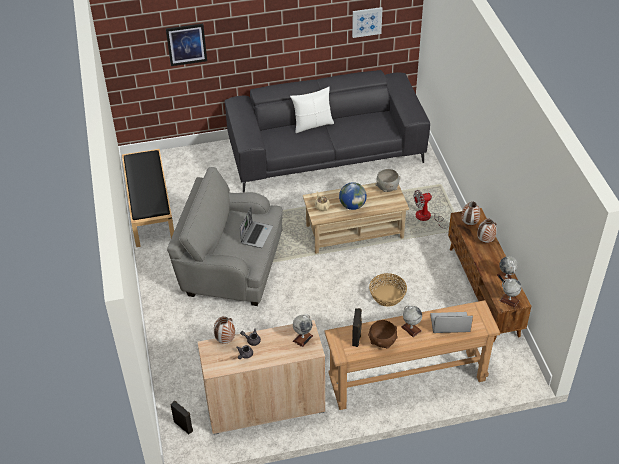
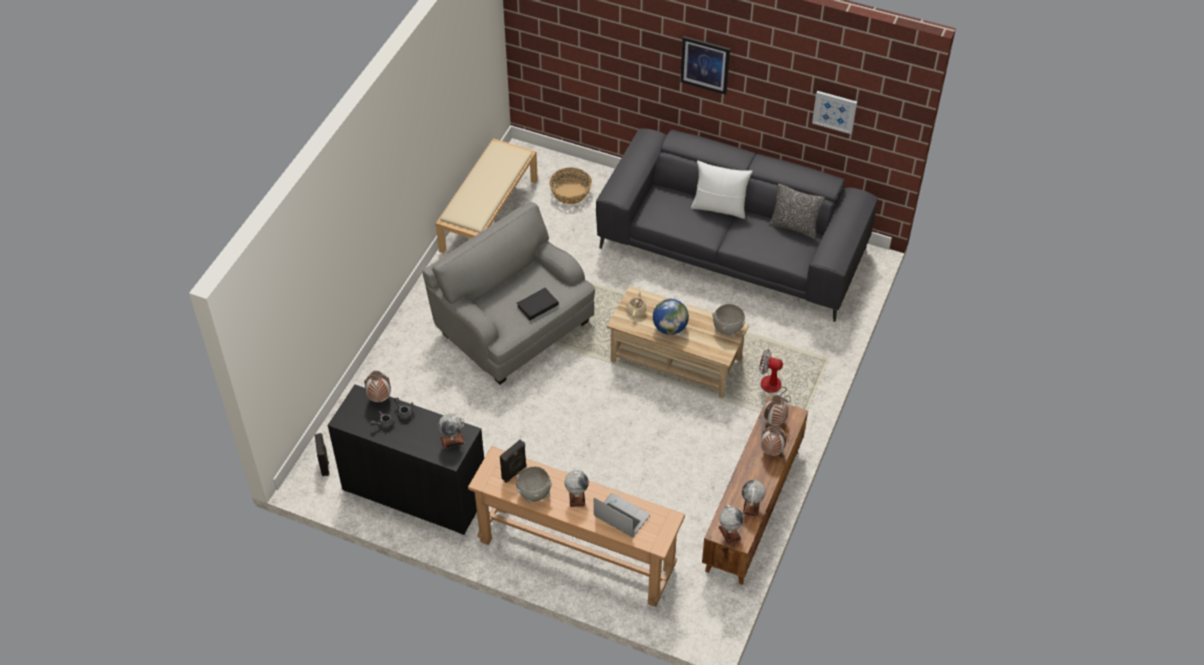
camera: 35 degrees right, 5 degrees up
(149, 208) = (489, 214): black bench -> beige bench
(186, 44) = (603, 44): picture -> picture (705, 64)
(256, 235) = (537, 305): laptop -> black book
(265, 405) = (415, 492): beige cabinet -> black cabinet
(367, 114) = (794, 227): none -> pillow
(382, 342) = (534, 493): brown bowl -> grey bowl
(387, 296) = (642, 453): basket -> basket (570, 193)

